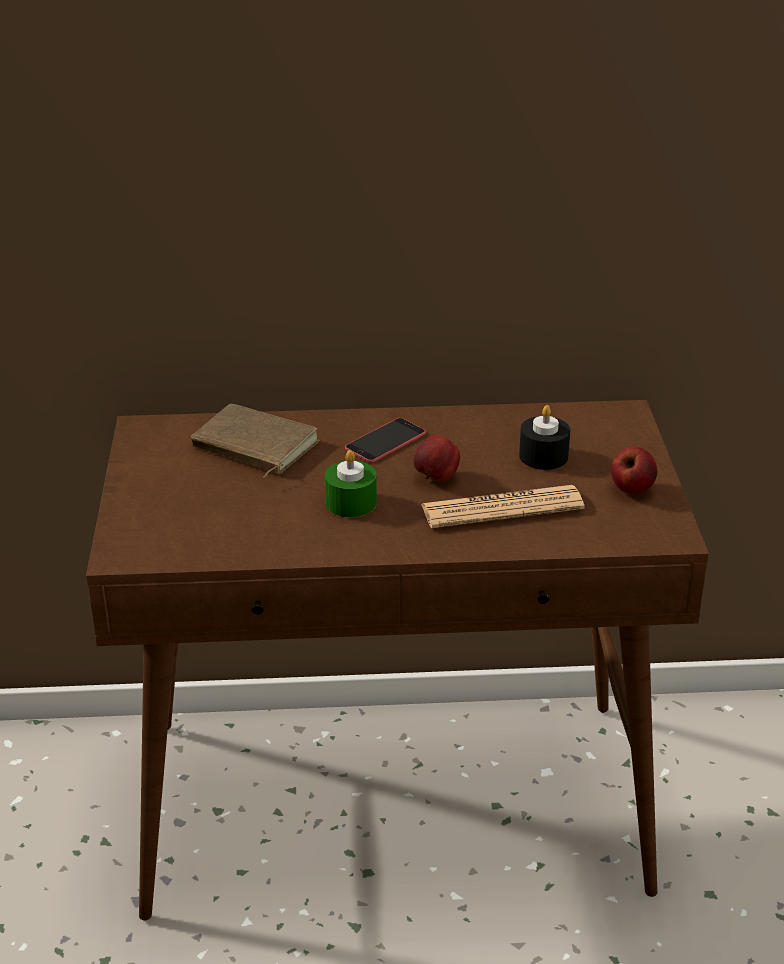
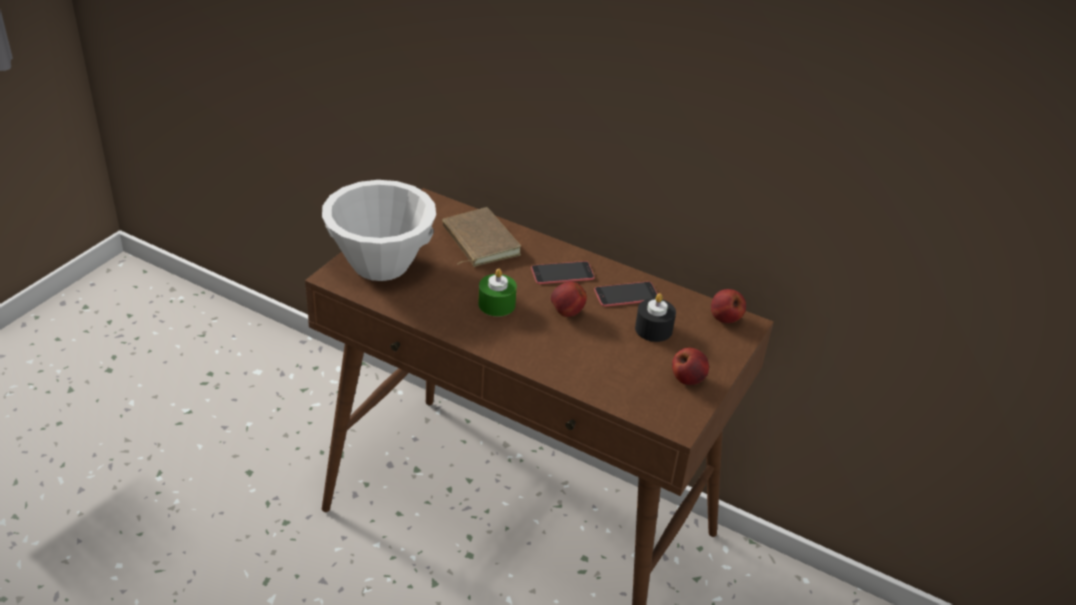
camera: 30 degrees right, 5 degrees up
(165, 518) = (381, 265): none -> white bowl
(477, 434) = (626, 294): none -> phone
(502, 508) = (586, 352): newspaper -> none
(599, 416) = (724, 319): none -> apple

